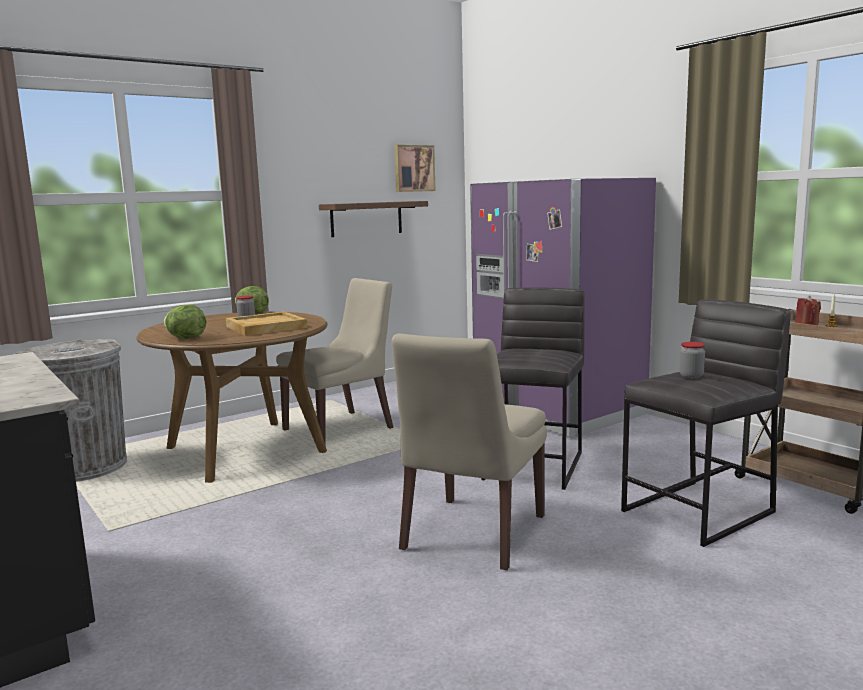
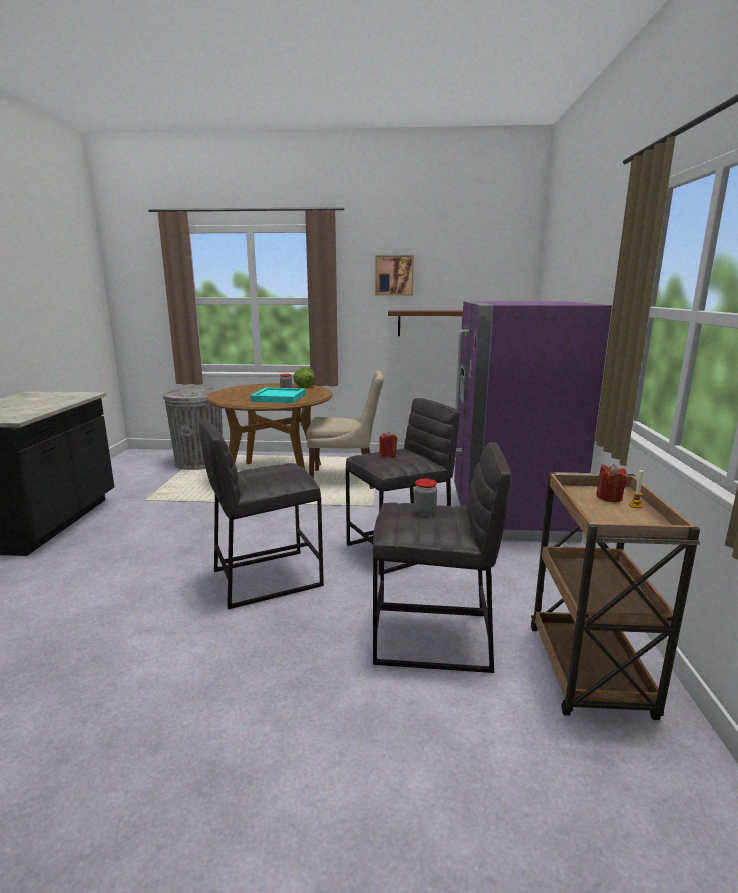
camera: 40 degrees right, 5 degrees up
(185, 338) = (224, 397): lettuce -> none
(265, 327) = (278, 398): beige tray -> turquoise tray
(413, 168) = (481, 282): picture -> picture (394, 275)
(472, 534) = (266, 577): beige chair -> grey stool
(525, 353) = (388, 455): none -> red candle

